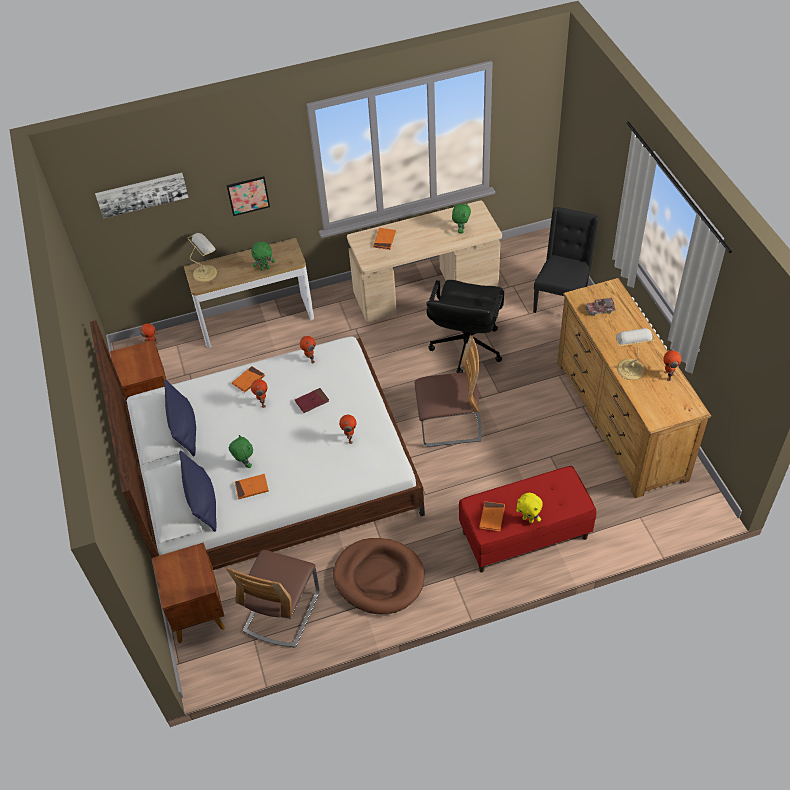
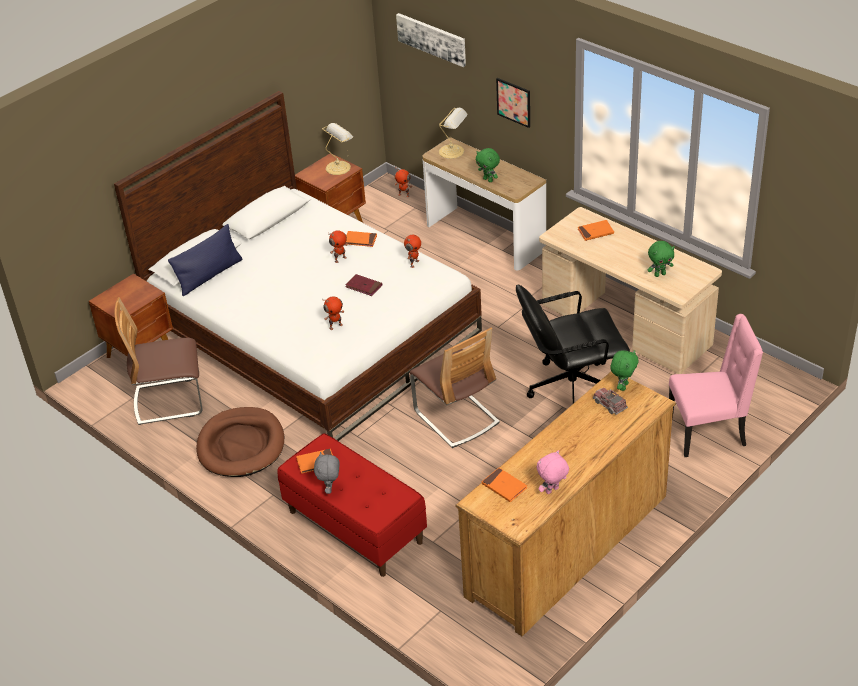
camera: 60 degrees right, 10 degrees down
(184, 428) = (279, 231): blue pillow -> none
(244, 464) = (264, 280): green plush toy -> green plush toy (623, 386)
(252, 487) = (241, 295): orange book -> orange book (504, 486)
(528, 519) = (330, 489): yellow plush toy -> grey plush toy
(561, 300) = (708, 432): black chair -> pink chair
(630, 368) = (539, 457): table lamp -> table lamp (339, 167)
(668, 376) = (552, 491): toy robot -> pink plush toy

